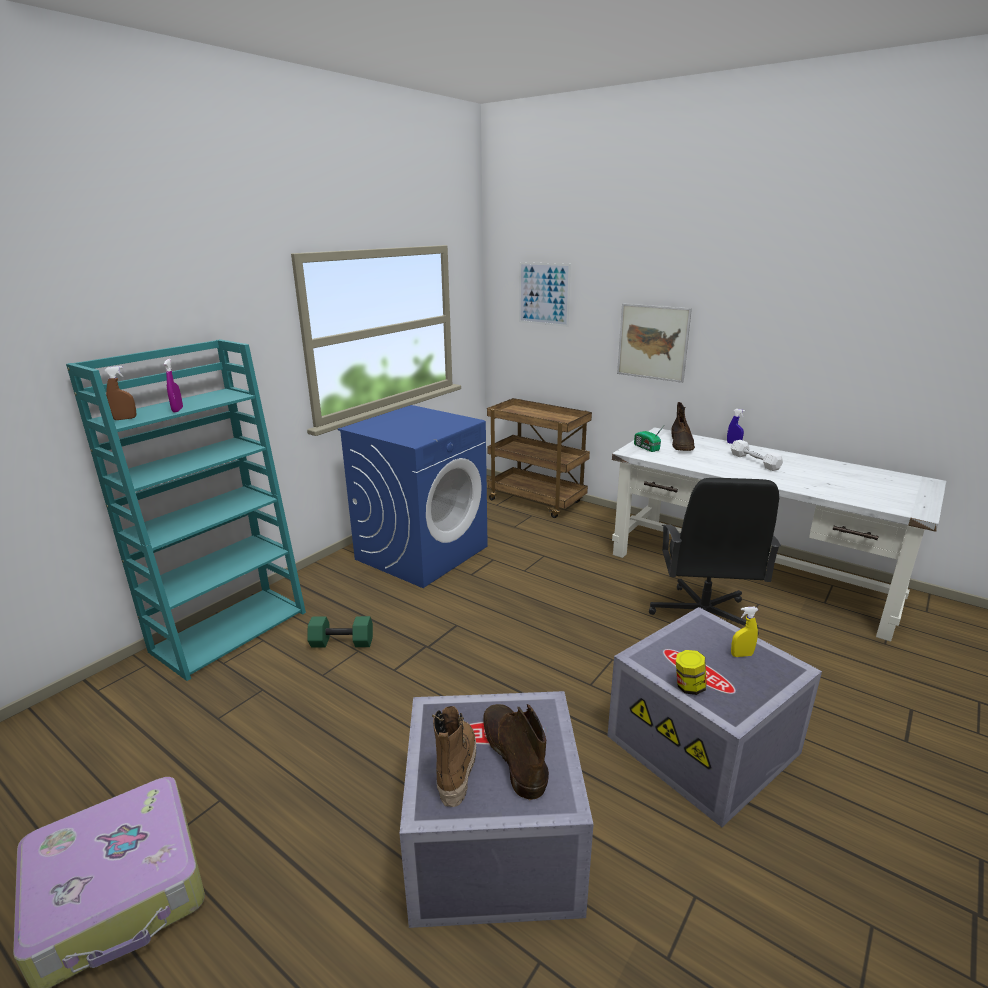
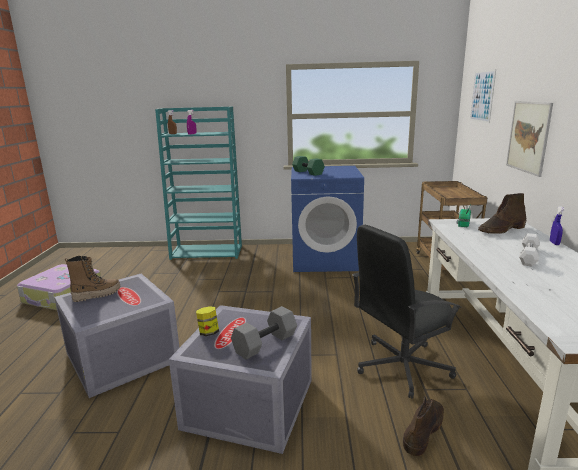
camera: 55 degrees right, 5 degrees down
(341, 643) = (224, 273): green dumbbell -> green dumbbell (307, 172)
(513, 753) = (114, 303): brown boot -> brown boot (424, 429)
(741, 655) = (265, 343): yellow spray bottle -> grey dumbbell

